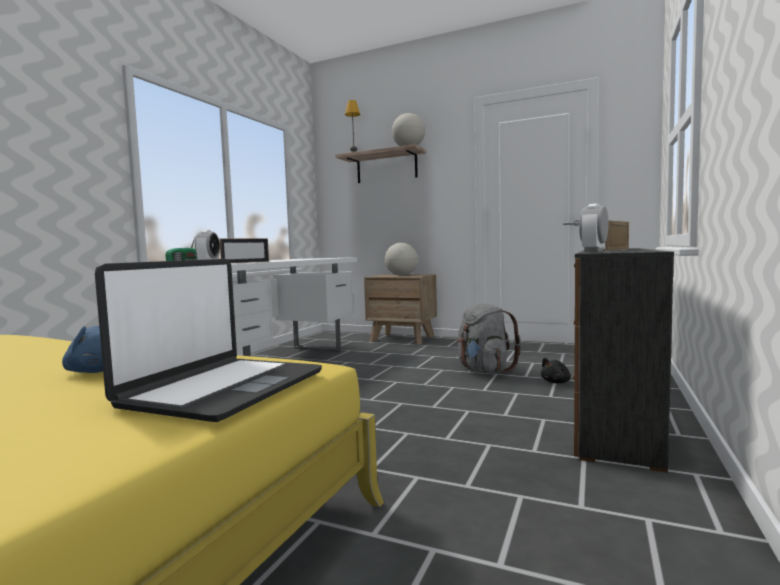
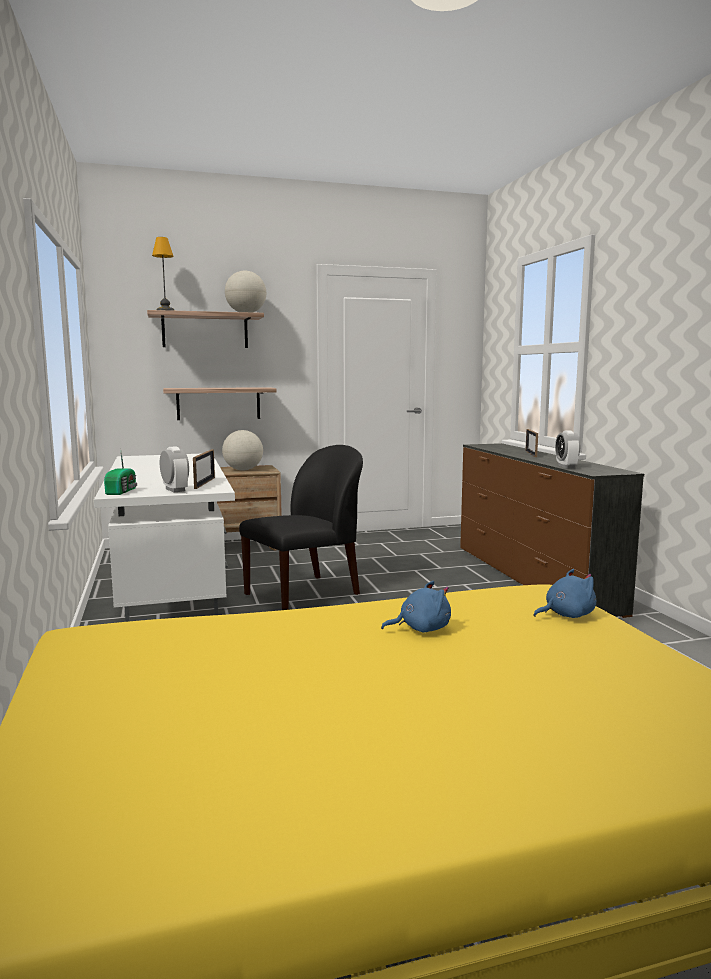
camera: 40 degrees left, 5 degrees up
(224, 389) = (566, 615): laptop -> blue plush toy
(365, 374) = (304, 594): none -> black chair
(396, 223) = (218, 403): none -> shelf
(484, 371) = (400, 569): grey backpack -> none
(556, 382) = (471, 569): black plush toy -> none

